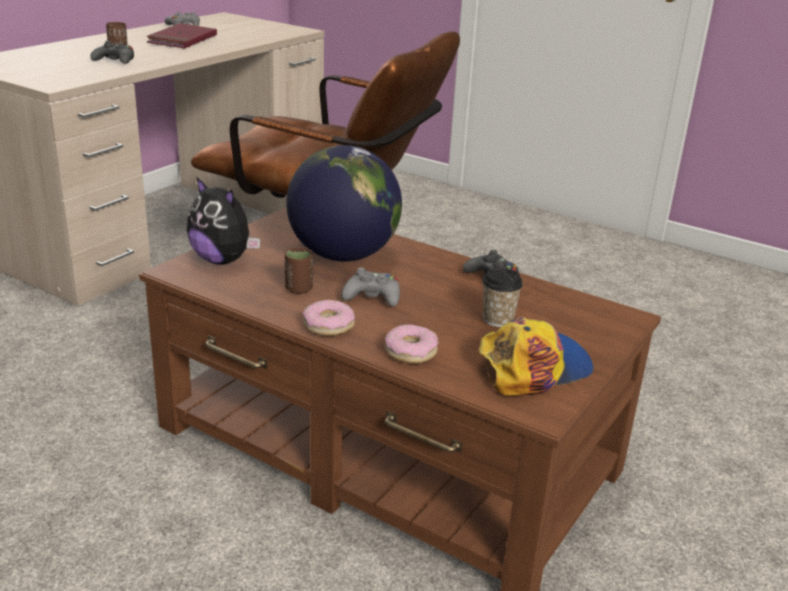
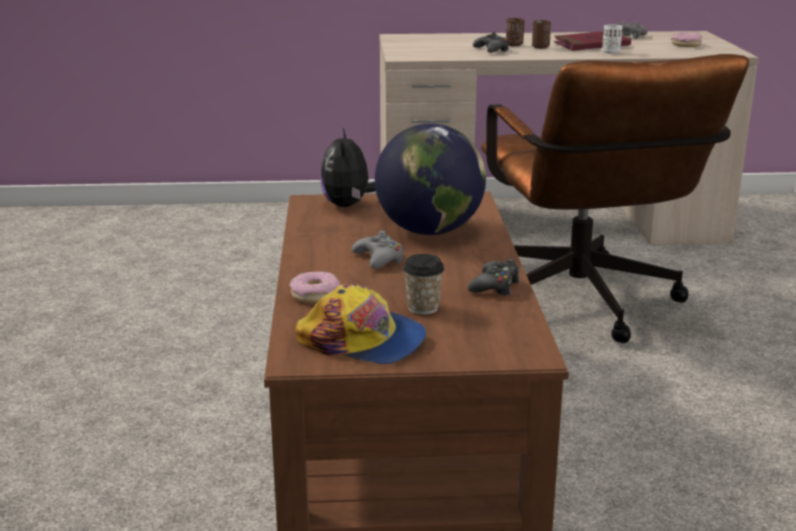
camera: 55 degrees right, 5 degrees down
(217, 44) = (611, 52): none -> white cup
(299, 289) = (347, 236): brown cup -> brown cup (540, 47)
(328, 325) = (309, 261): donut -> donut (686, 45)

